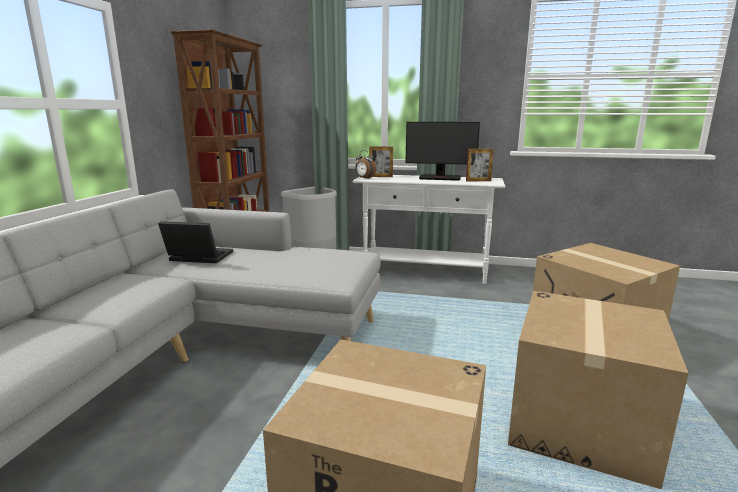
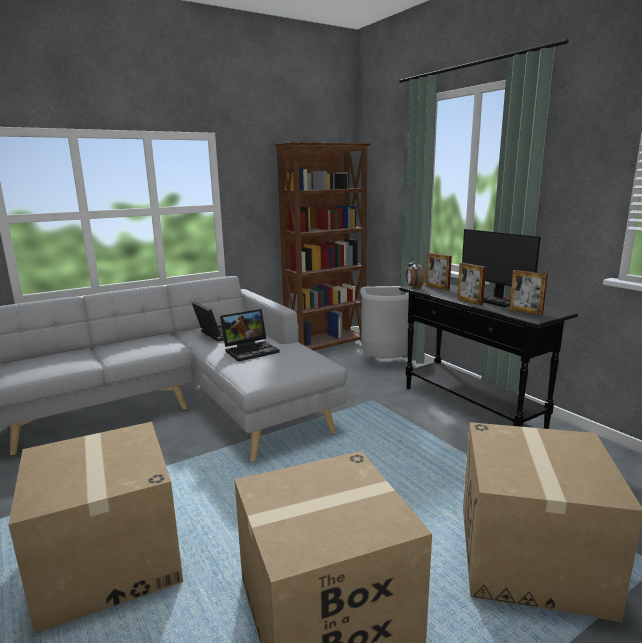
camera: 45 degrees right, 0 degrees up
(273, 260) = (251, 350): none -> laptop
(425, 272) = (471, 407): white console table -> black console table
(430, 181) = (469, 301): none -> picture frame

